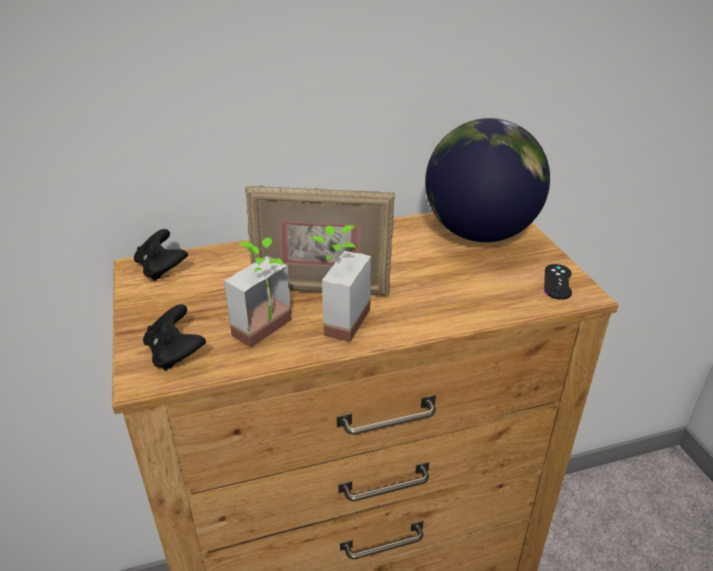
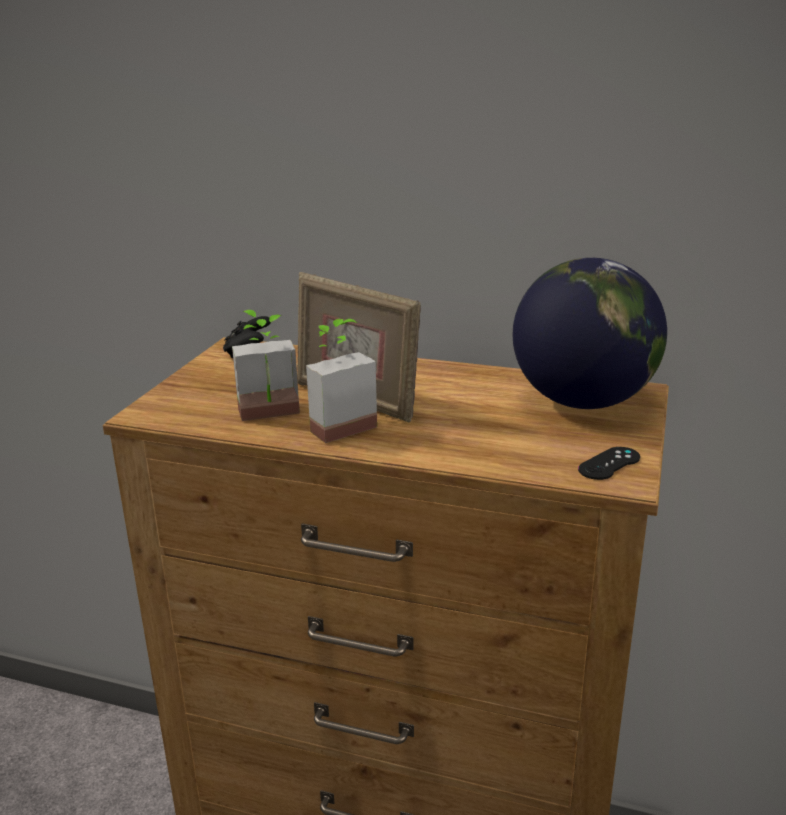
camera: 35 degrees right, 10 degrees down
(175, 353) = (183, 407): black game controller -> none

